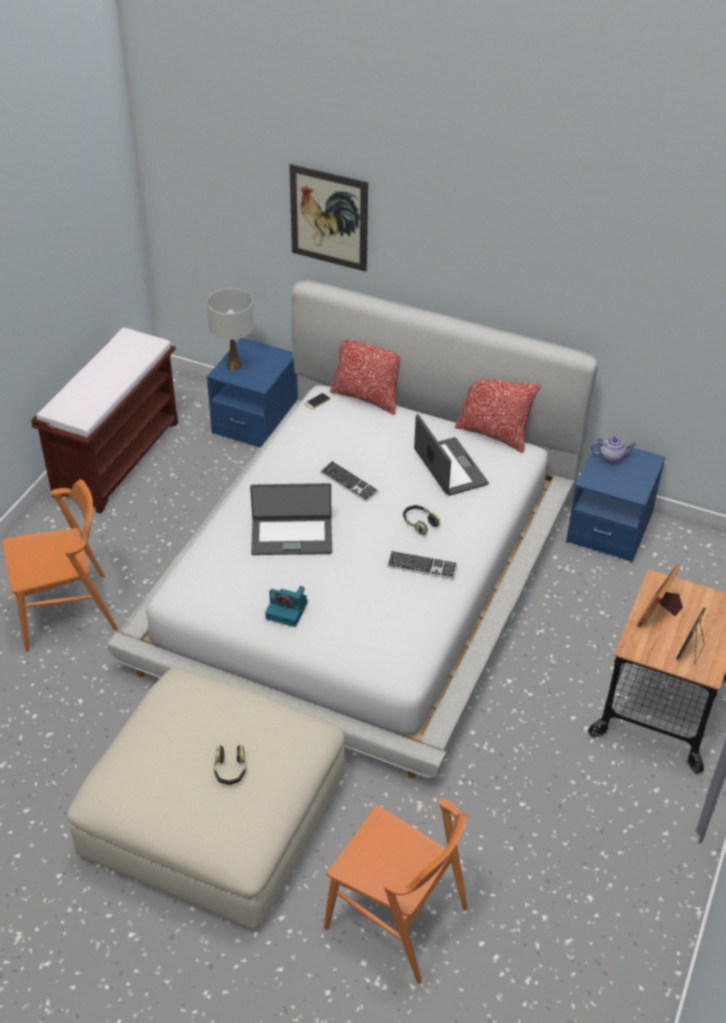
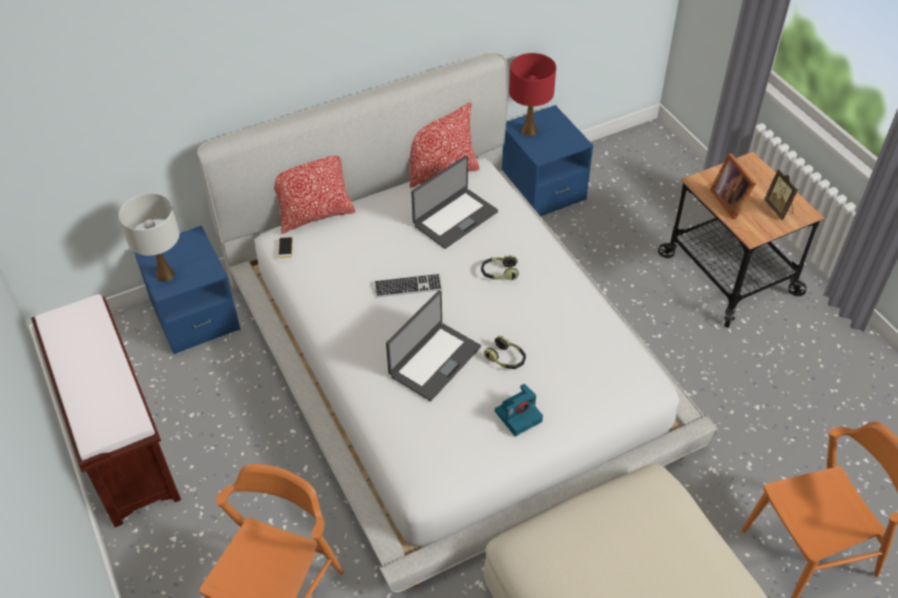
camera: 50 degrees left, 5 degrees up
(230, 770) = (660, 564): headphones -> headphones (506, 359)
(329, 218) = (202, 66): picture -> none
(422, 566) = (548, 300): keyboard -> none
(449, 467) = (454, 218): laptop -> laptop turned 120 degrees clockwise
(611, 457) = (529, 130): teapot -> red table lamp

